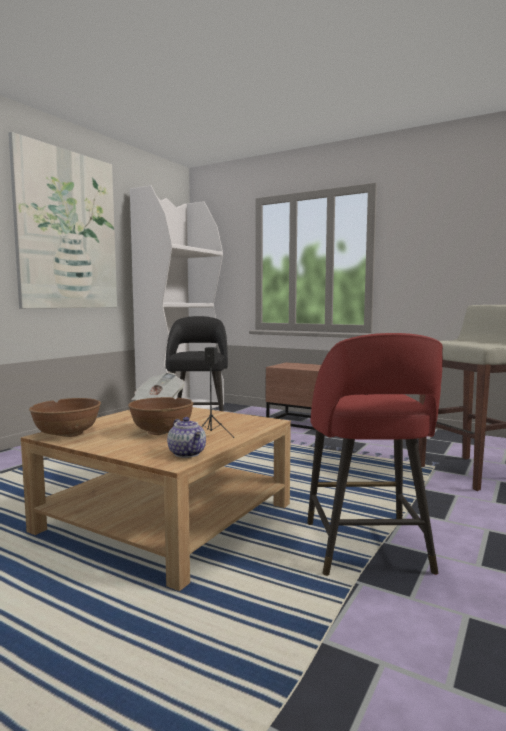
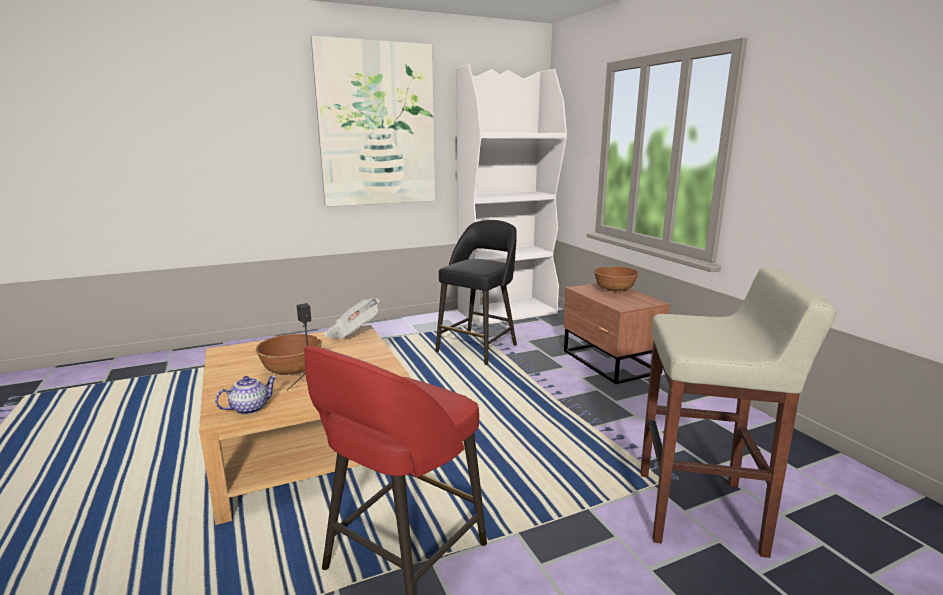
camera: 35 degrees right, 10 degrees up
(67, 434) = (233, 353): brown bowl -> brown bowl (614, 290)
(188, 453) = (250, 408): teapot -> teapot turned 135 degrees counterclockwise

